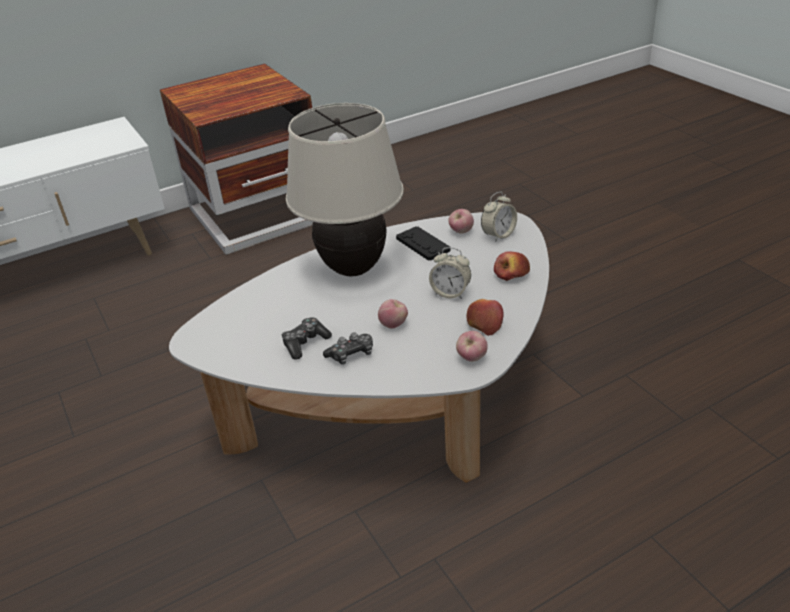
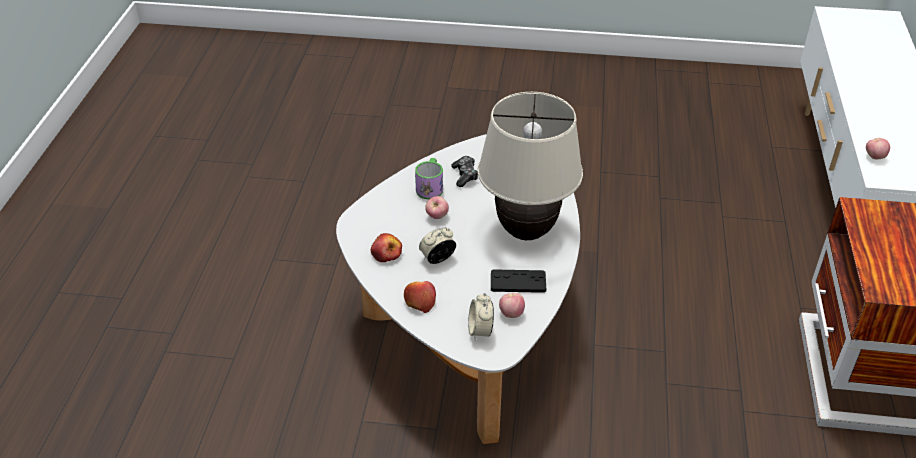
camera: 125 degrees right, 5 degrees up
(351, 354) = (430, 187): game controller -> mug
(472, 358) = (363, 229): apple -> apple (874, 157)

